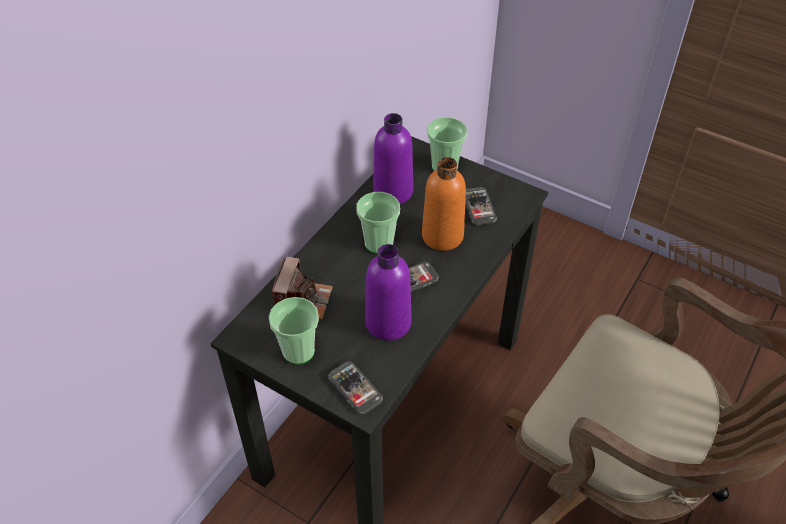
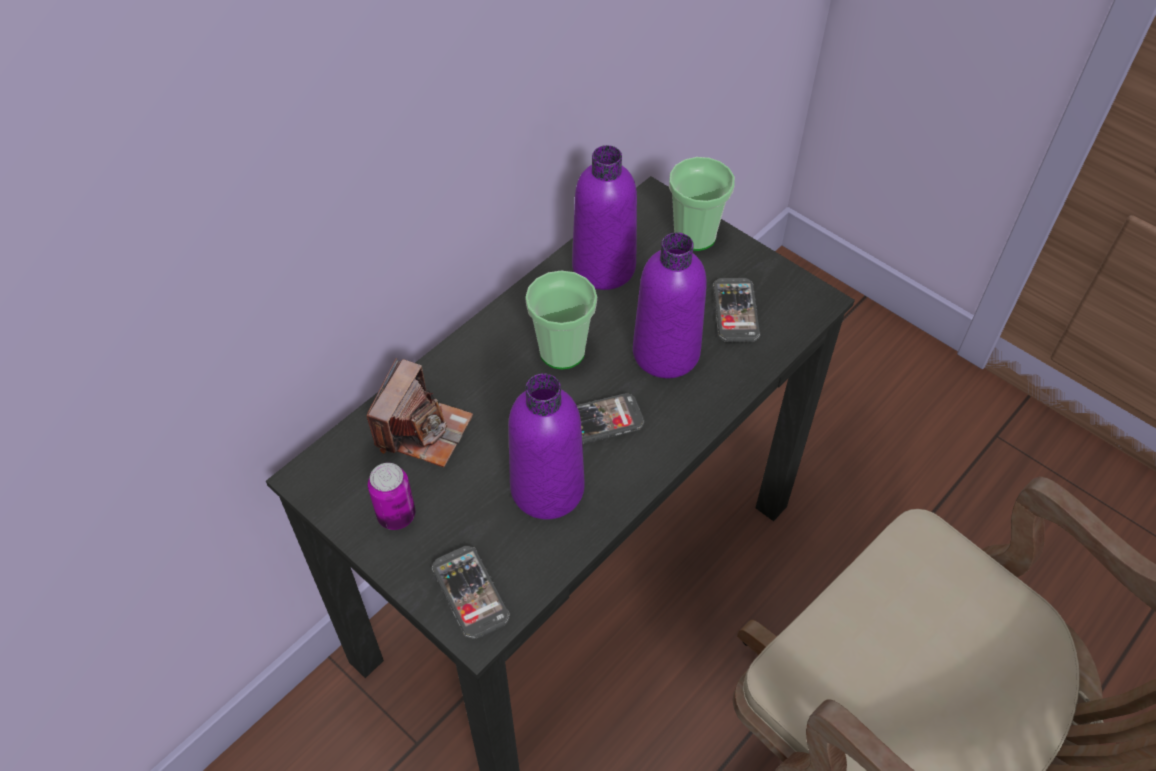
camera: 10 degrees right, 5 degrees up
(298, 351) = (396, 515): cup -> can
(442, 236) = (666, 353): orange bottle -> purple bottle

